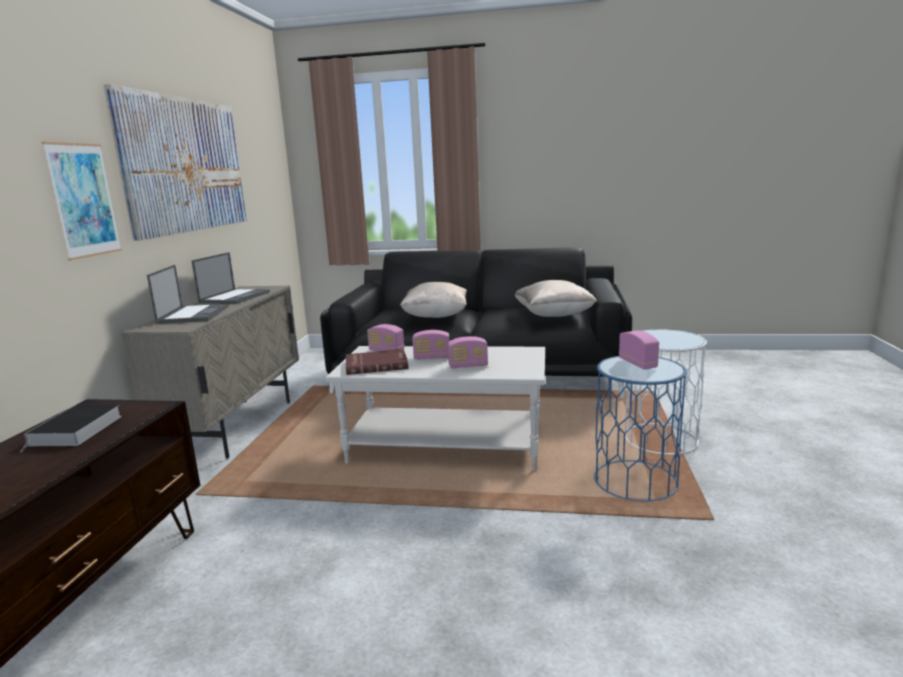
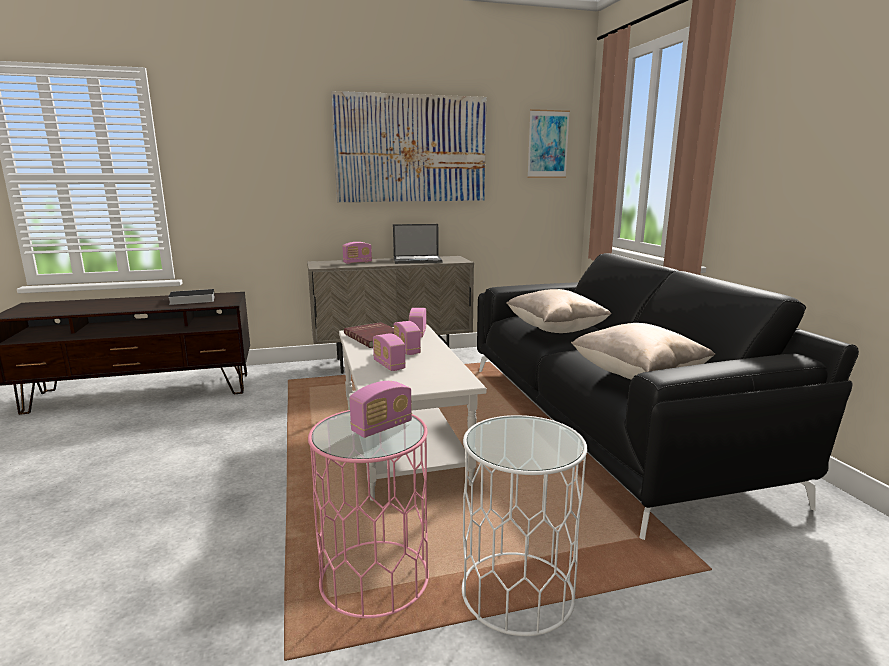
camera: 65 degrees right, 0 degrees up
(83, 200) = (295, 171): picture -> picture (548, 144)
(194, 314) = (357, 262): laptop -> radio
(635, 480) = (374, 577): blue side table -> pink side table

